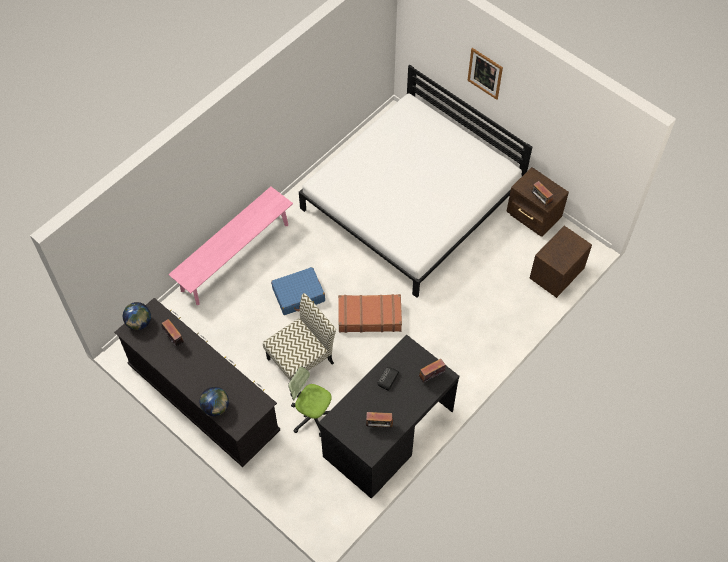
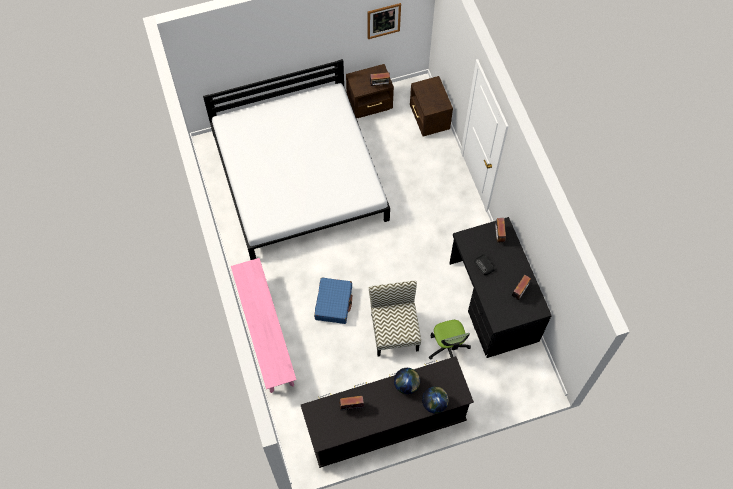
camera: 60 degrees left, 5 degrees up
(139, 323) = (318, 427): globe -> globe (406, 385)
(312, 415) = (448, 347): office chair -> office chair turned 75 degrees counterclockwise
(369, 317) = (385, 262): brown suitcase -> none
(485, 73) = (277, 43): picture -> picture (383, 20)

